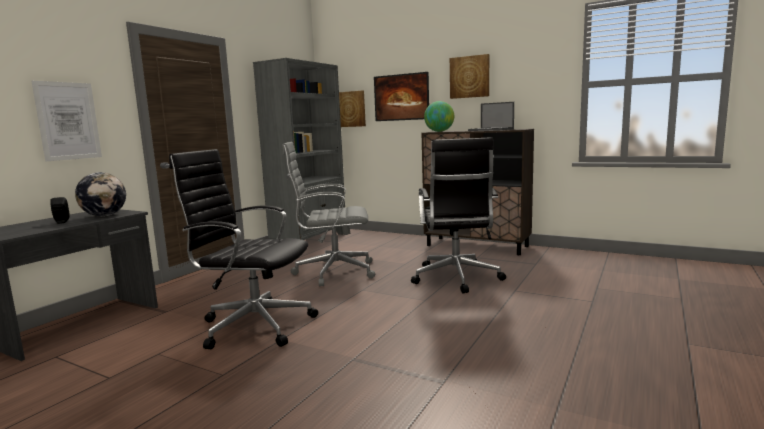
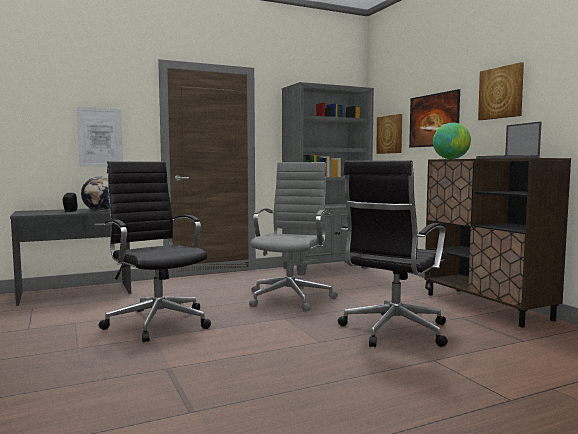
camera: 35 degrees right, 5 degrees down
(332, 272) = (291, 298): grey office chair -> grey office chair turned 75 degrees clockwise

